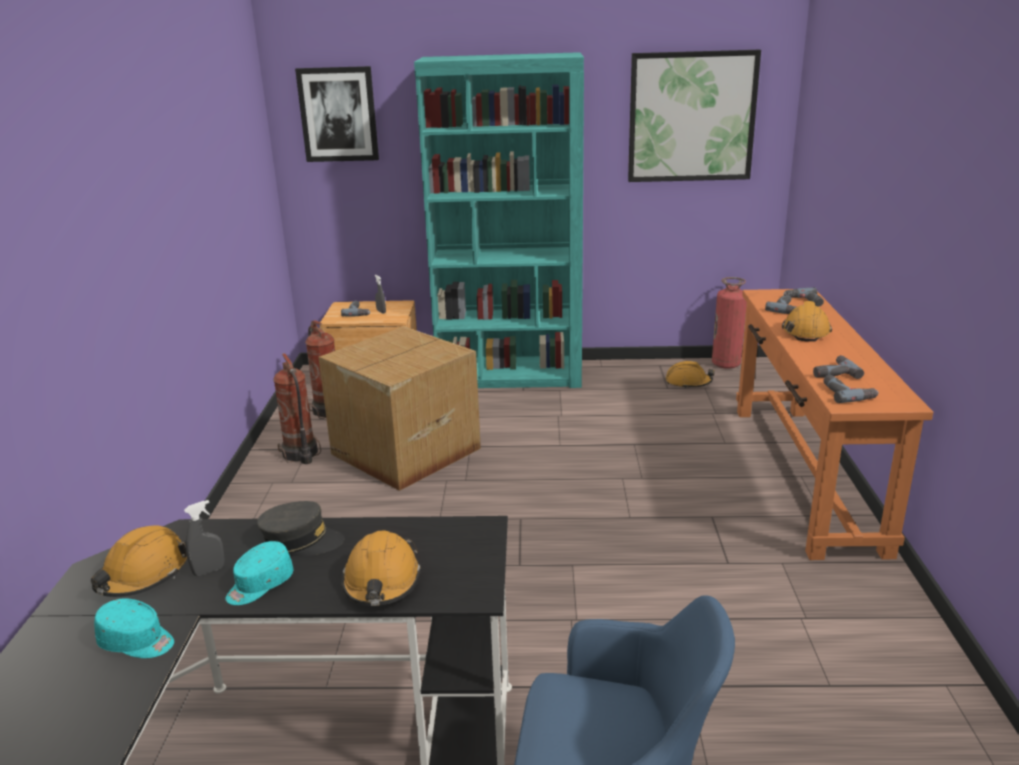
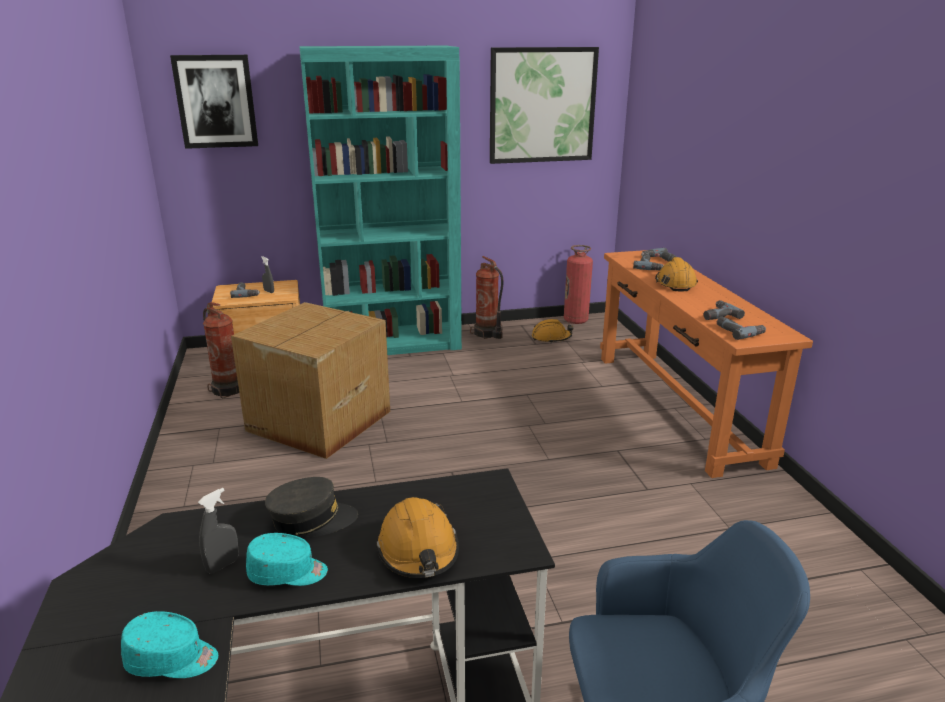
camera: 15 degrees left, 0 degrees up
(143, 575) = (146, 581): orange hard hat -> none
(259, 585) = (288, 573): turquoise cap -> turquoise cap turned 120 degrees counterclockwise
(300, 454) = (213, 434): fire extinguisher -> fire extinguisher (487, 334)

